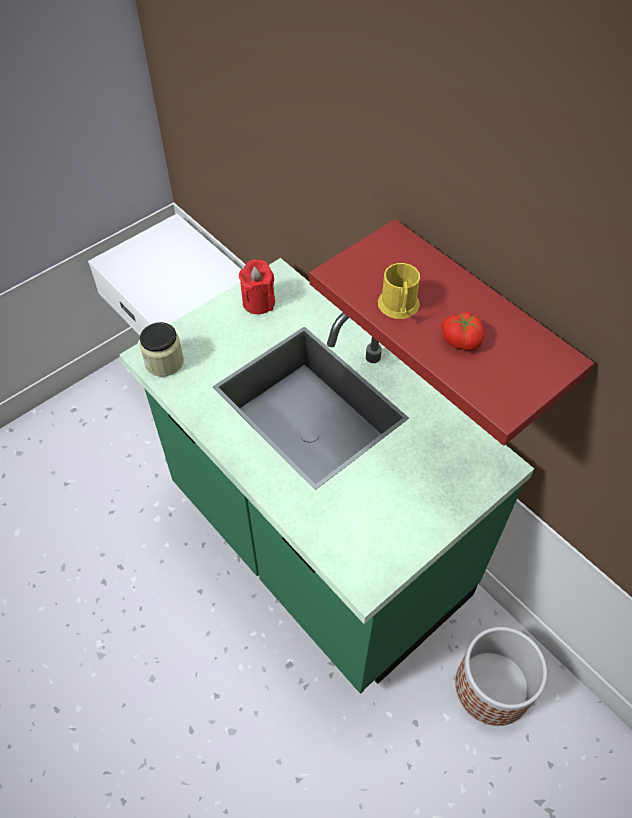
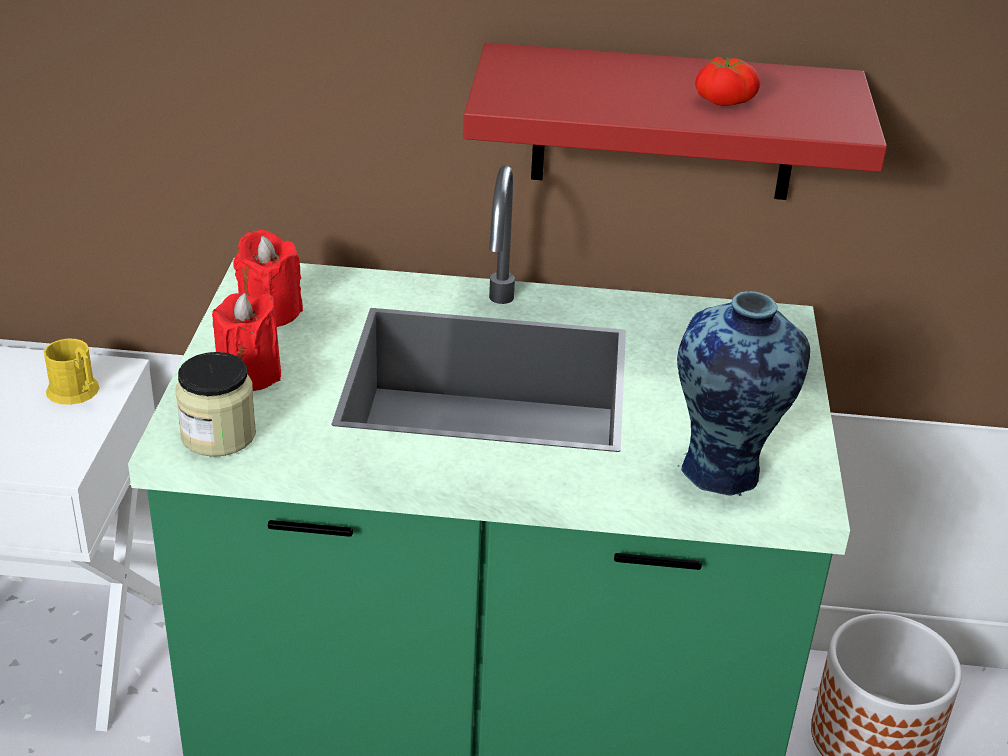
camera: 45 degrees left, 20 degrees down
(211, 335) = (249, 375): none -> red candle
(346, 538) = (724, 473): none -> vase
(399, 308) = (618, 102): yellow mug -> yellow mug (77, 393)

